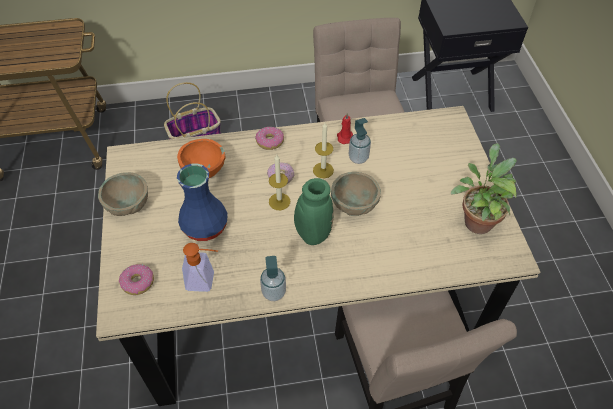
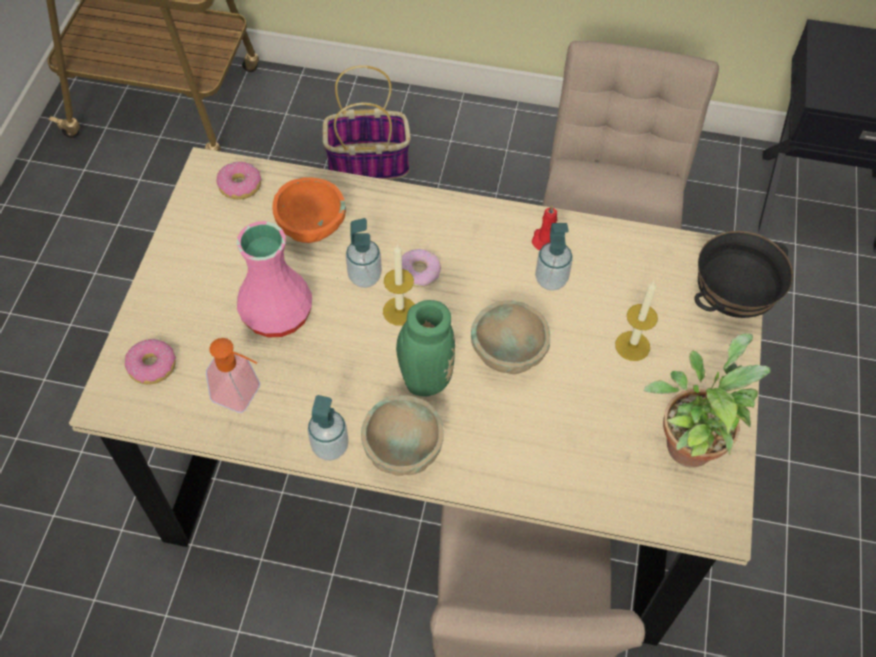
camera: 20 degrees right, 5 degrees up
(129, 206) = (186, 248): beige bowl -> beige bowl (404, 451)
(204, 227) = (276, 315): blue vase -> pink vase
(249, 189) = (365, 277): none -> soap dispenser
(270, 141) = (428, 211): donut -> donut (240, 186)
(323, 170) = (487, 282): candle -> candle (632, 346)
(460, 139) = (730, 300): none -> black bowl

